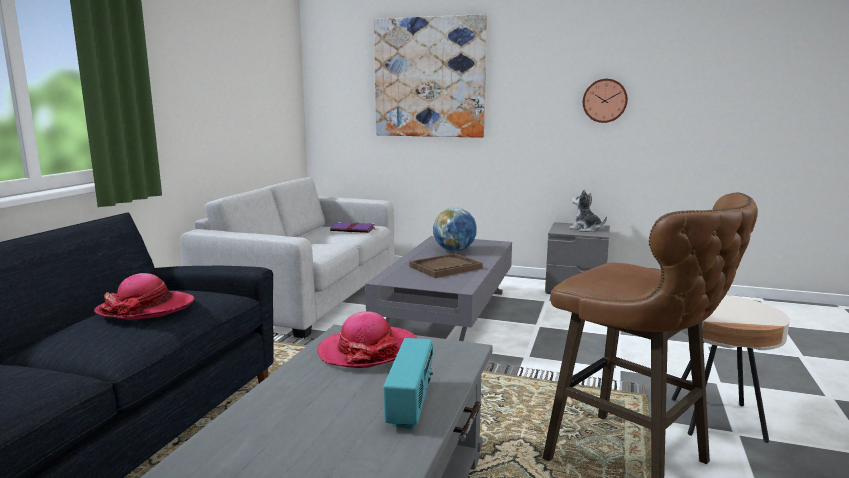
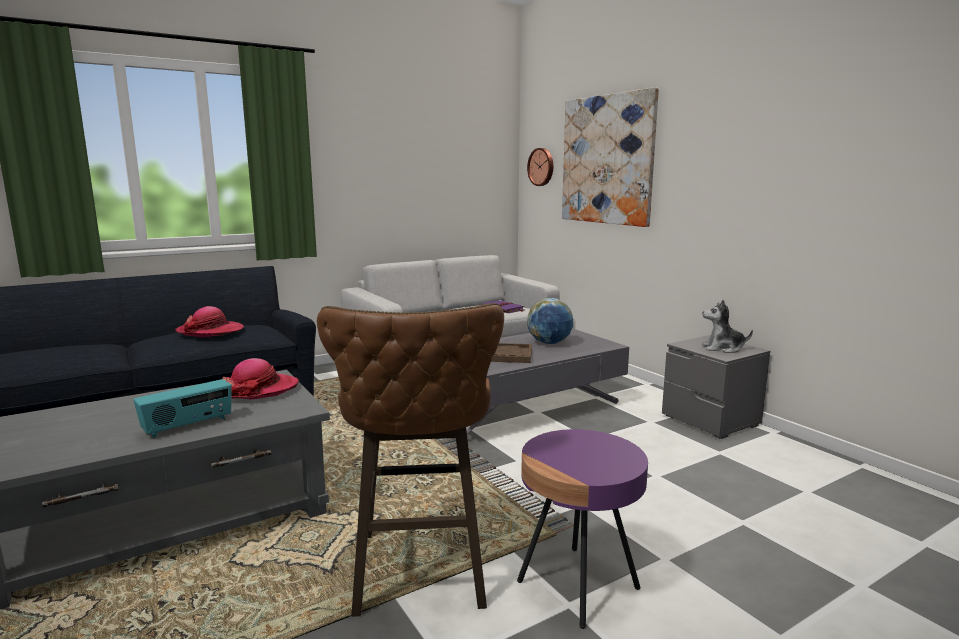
camera: 40 degrees right, 0 degrees up
(585, 229) = (723, 348): plush toy -> plush toy turned 75 degrees counterclockwise
(604, 100) = (774, 188): wall clock -> wall clock (541, 167)
(716, 419) = (577, 585): beige side table -> purple side table

